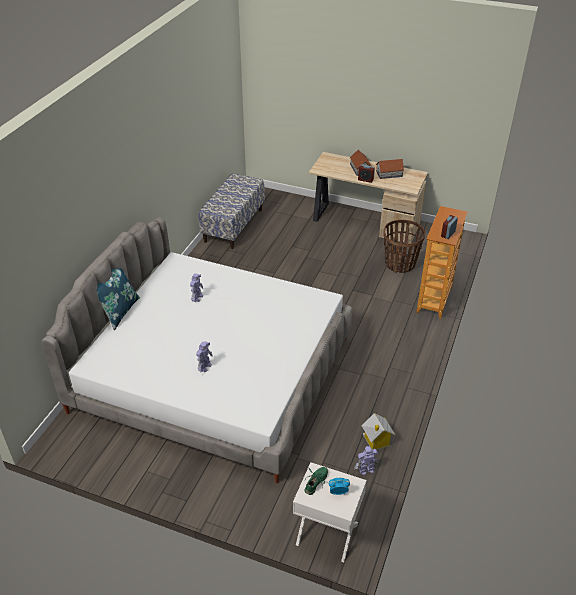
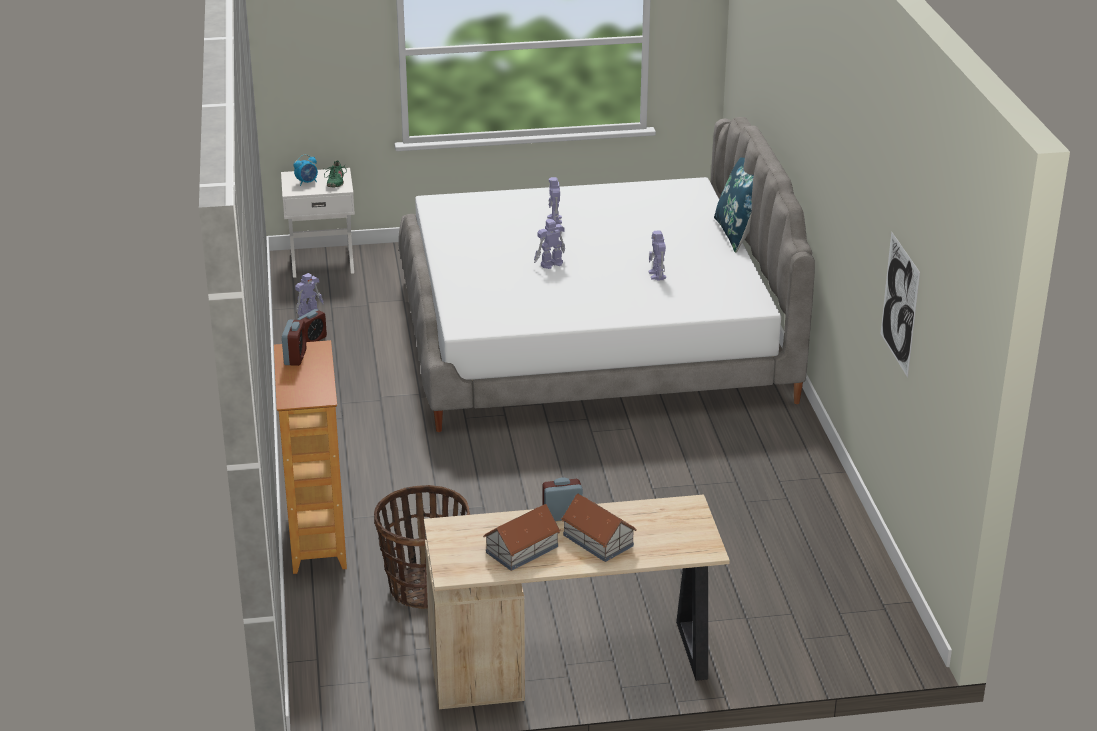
camera: 150 degrees right, 10 degrees down
(202, 129) = (899, 304): none -> picture
(233, 225) = (837, 549): bench -> none
(243, 327) = (550, 264): none -> toy robot
(376, 441) = (312, 340): toy house -> alarm clock

